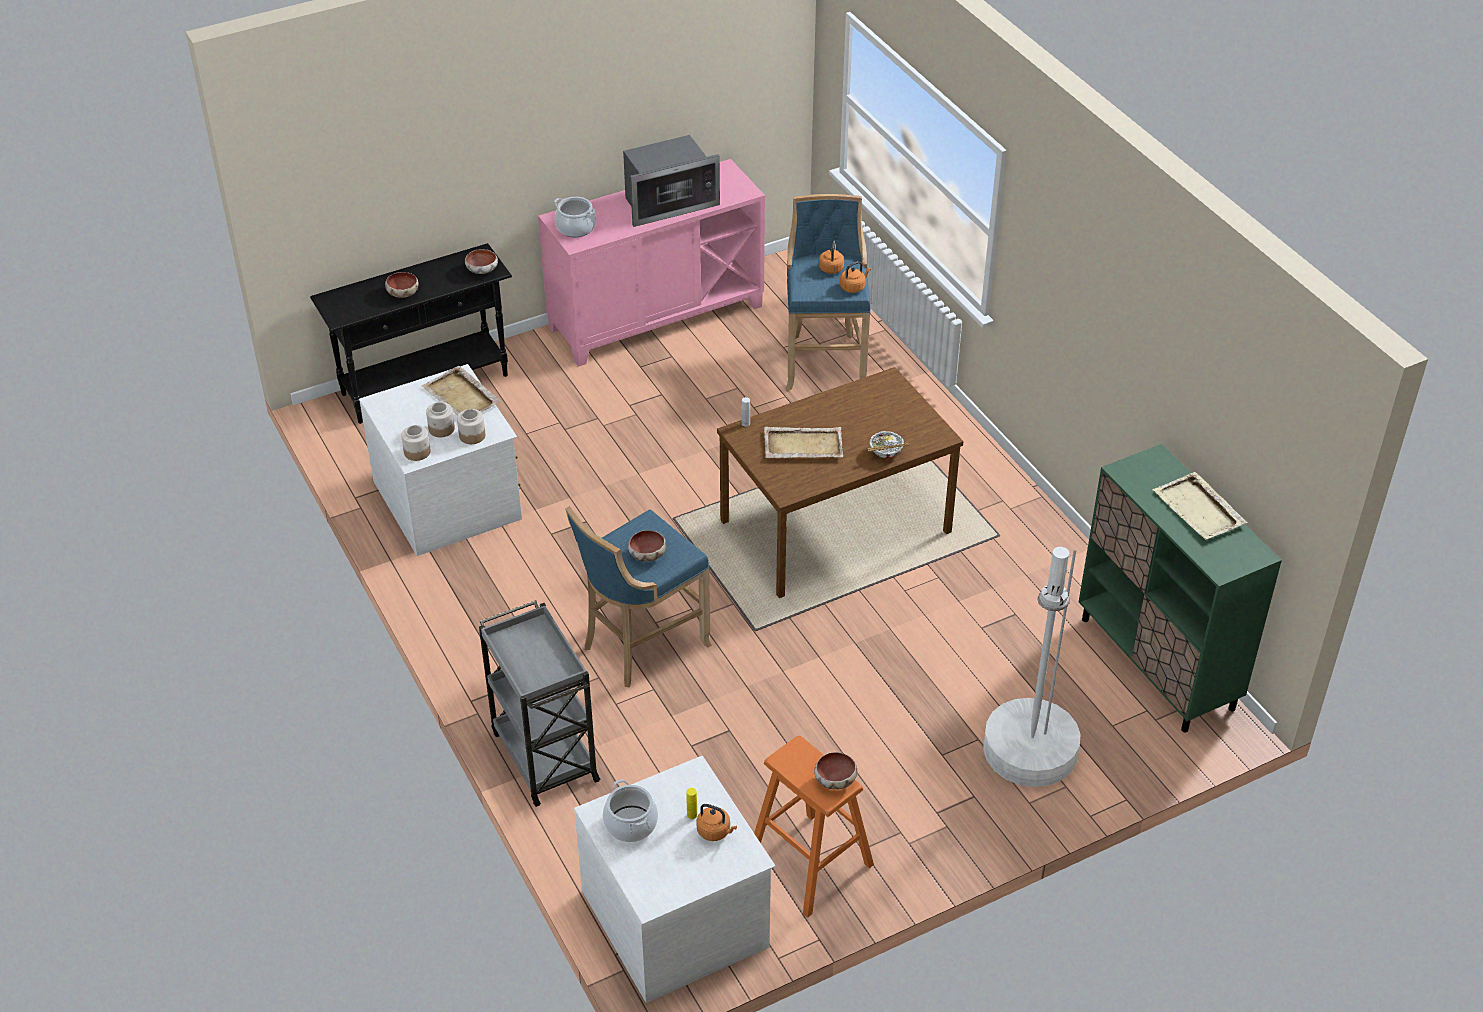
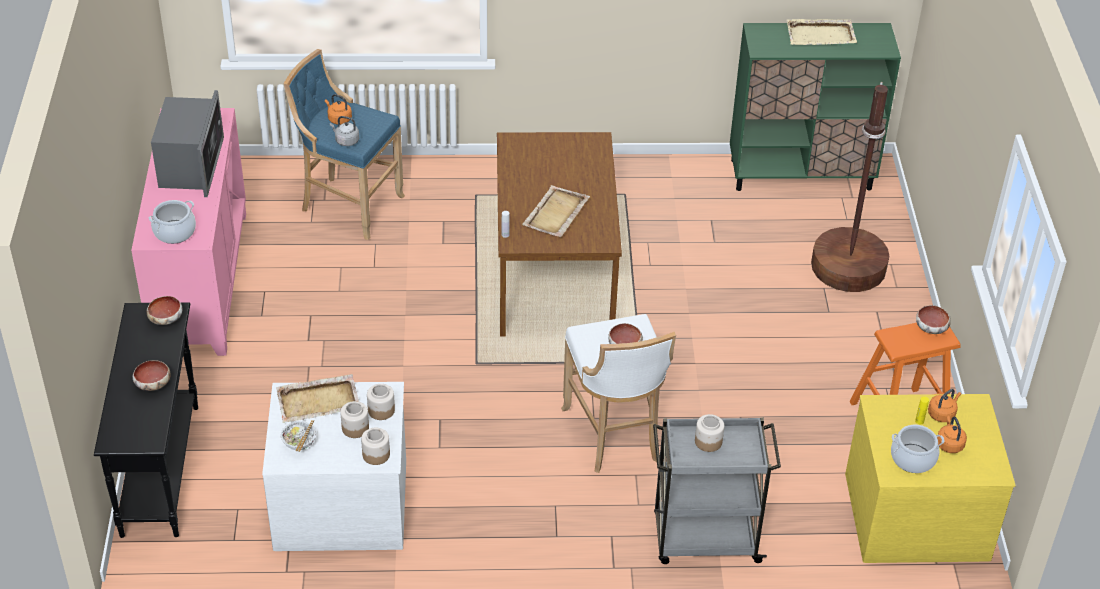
camera: 65 degrees left, 0 degrees up
(539, 647) = (708, 442): none -> jar
(640, 645) = (615, 436): blue stool -> white stool
(677, 917) = (916, 514): white dresser -> yellow dresser
(804, 283) = (346, 141): none -> grey kettle
(853, 287) = (375, 117): orange kettle -> orange kettle (949, 444)
(886, 453) = (597, 174): bowl -> bowl (299, 444)
(1030, 751) = (848, 267): white floor lamp -> brown floor lamp

